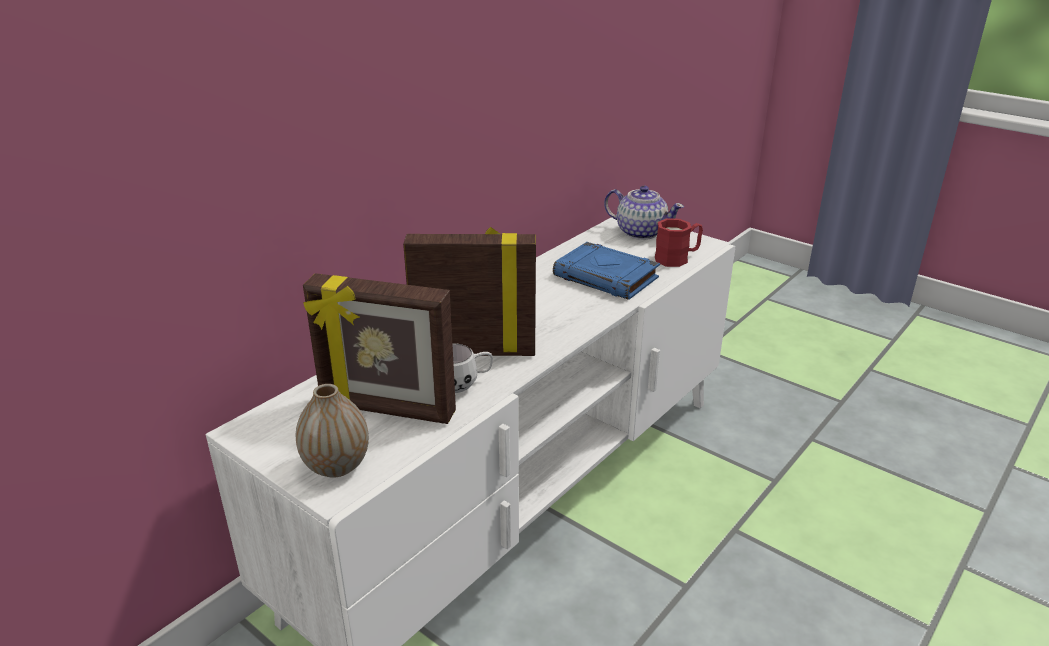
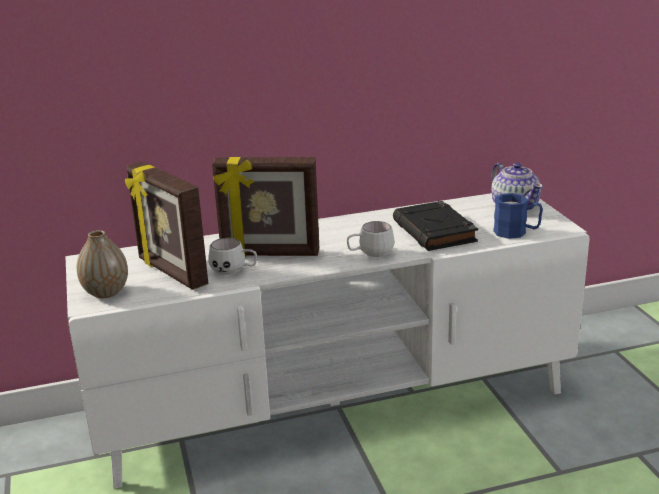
camera: 35 degrees right, 5 degrees down
(474, 350) = (270, 254): picture frame -> picture frame turned 150 degrees clockwise
(579, 320) = (370, 254): none -> white mug
(607, 277) = (435, 232): blue book -> black book
(677, 258) = (516, 232): red mug -> blue mug

